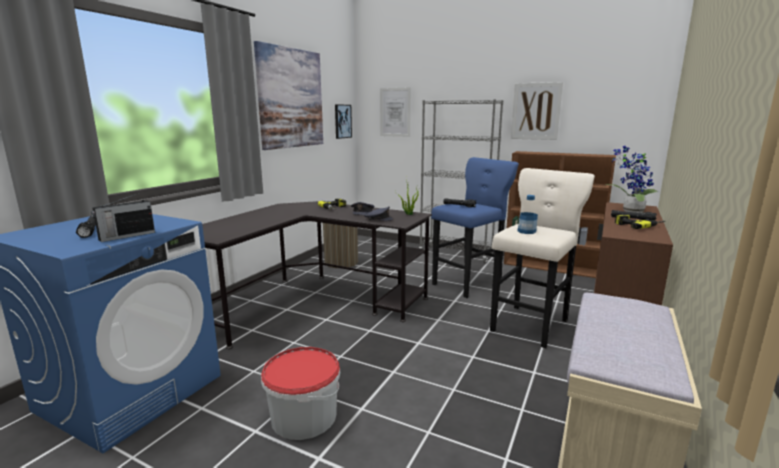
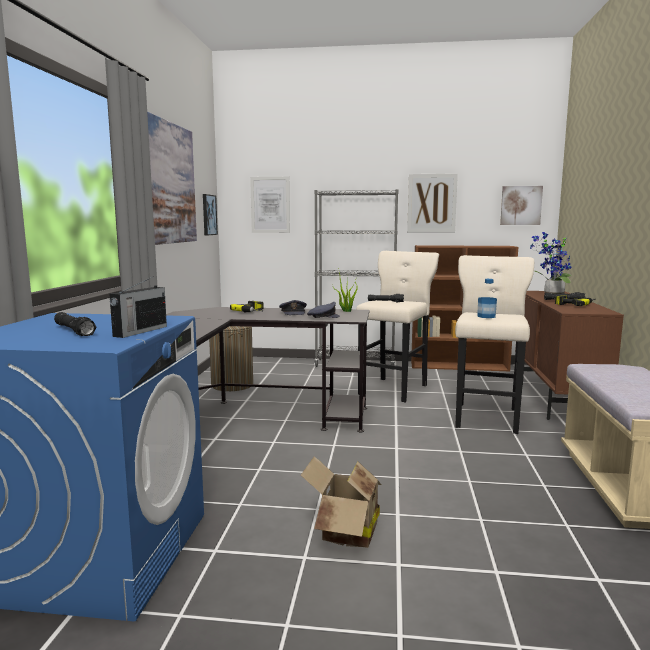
camera: 20 degrees left, 5 degrees down
(303, 416) = (344, 533): bucket -> cardboard box
(469, 283) = (395, 389): blue stool -> beige stool
(628, 114) = (521, 205): none -> picture

